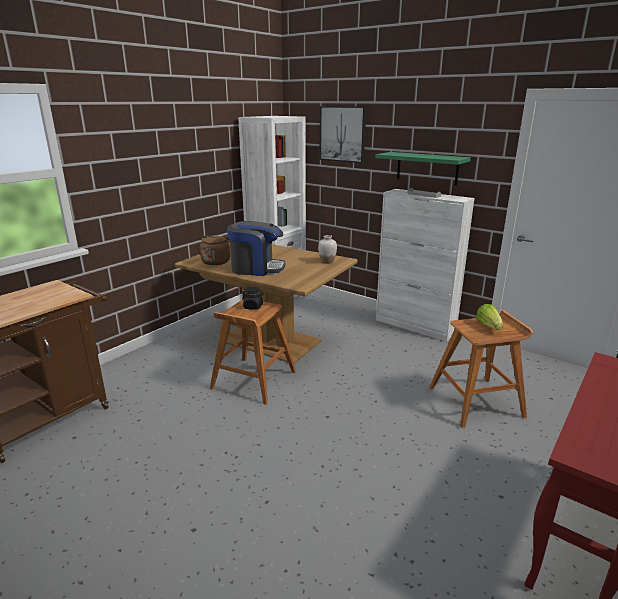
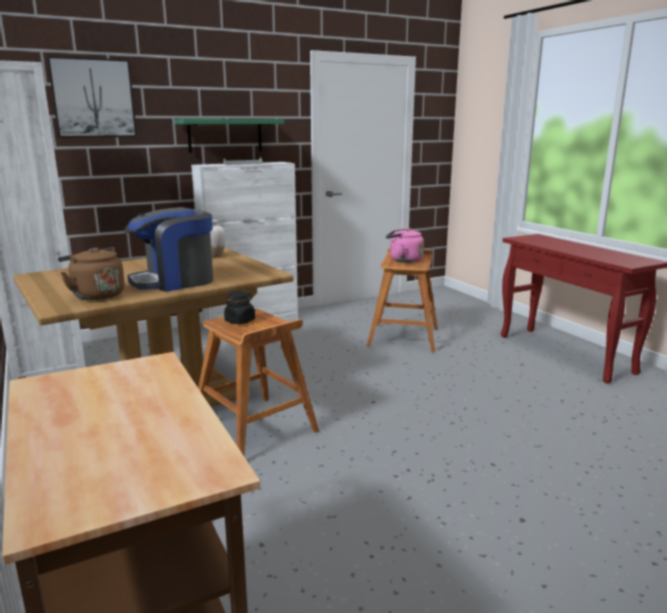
camera: 65 degrees left, 5 degrees down
(256, 268) = (174, 281): coffee machine -> coffee machine turned 150 degrees counterclockwise
(489, 326) = (403, 260): lettuce -> pink kettle

